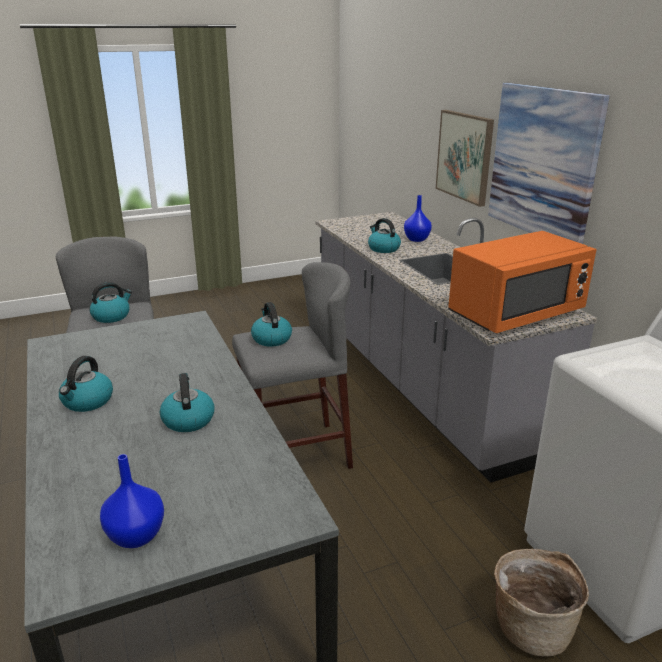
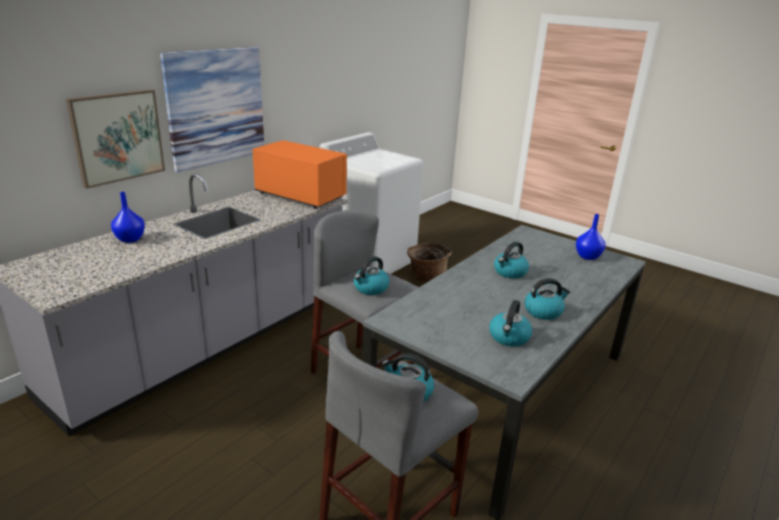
camera: 120 degrees left, 0 degrees up
(383, 248) = (171, 249): kettle -> kettle (509, 337)

